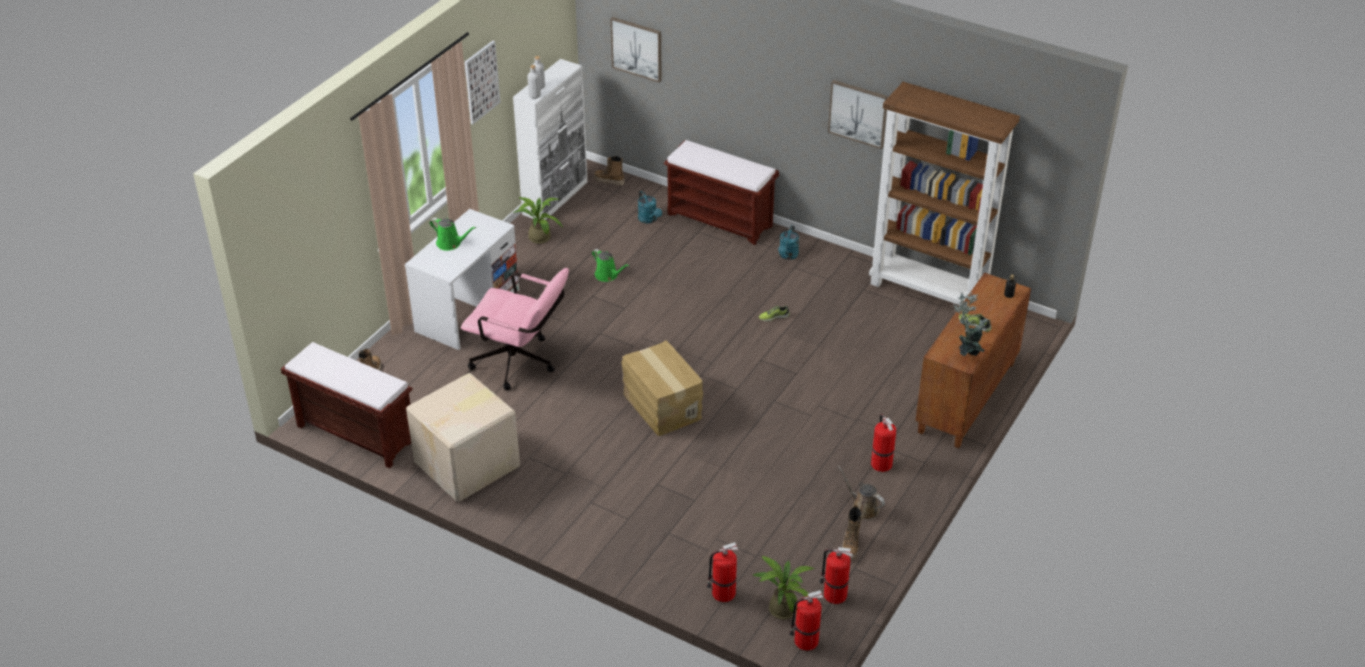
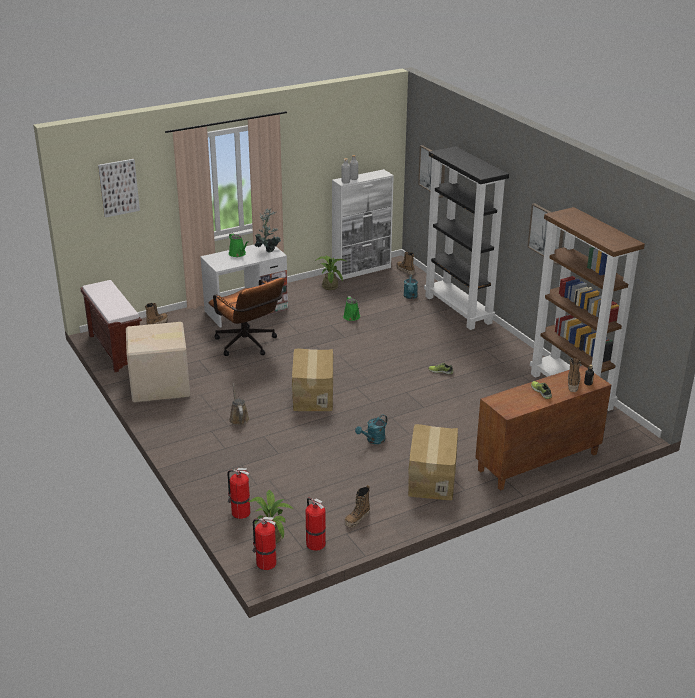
camera: 30 degrees right, 10 degrees down
(481, 82) = (302, 157): picture -> picture (119, 187)
(520, 364) = (248, 345): pink office chair -> brown office chair
(721, 220) = (459, 310): brown bench -> black bookcase
(787, 256) = (486, 341): turquoise watering can -> turquoise watering can (373, 440)
(863, 508) = (390, 500): brown watering can -> brown watering can (238, 418)
(881, 463) = (431, 478): fire extinguisher -> cardboard box
(967, 351) = (518, 406): potted plant -> potted plant (268, 250)
(994, 301) = (573, 383): none -> boot

